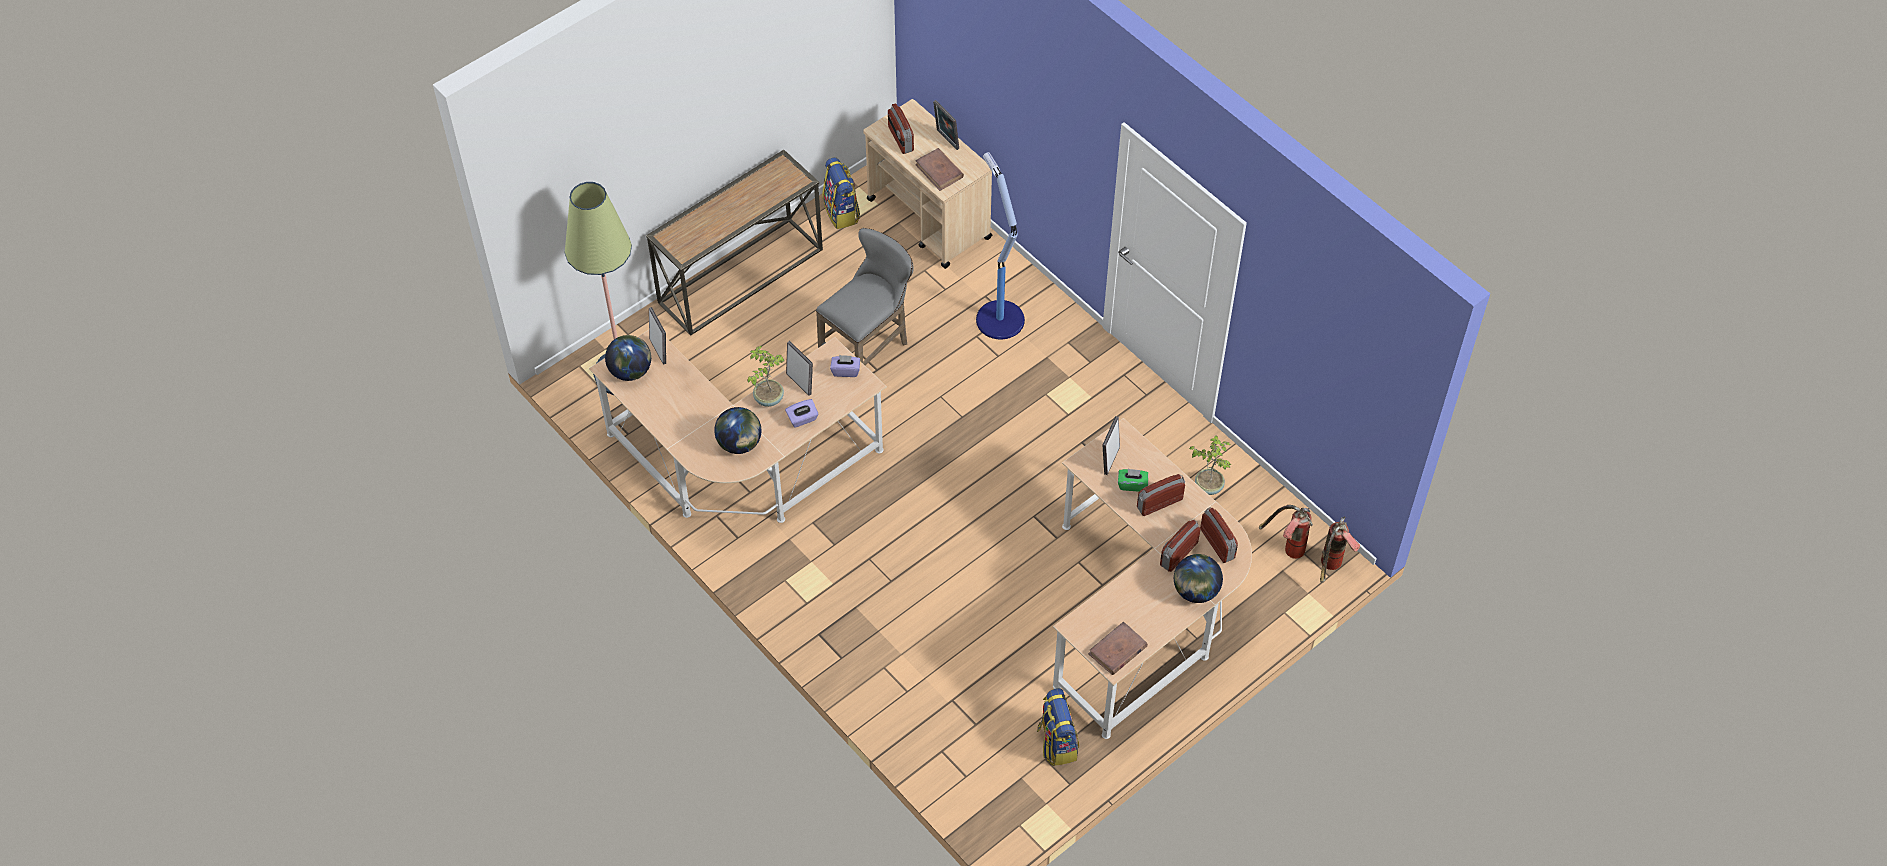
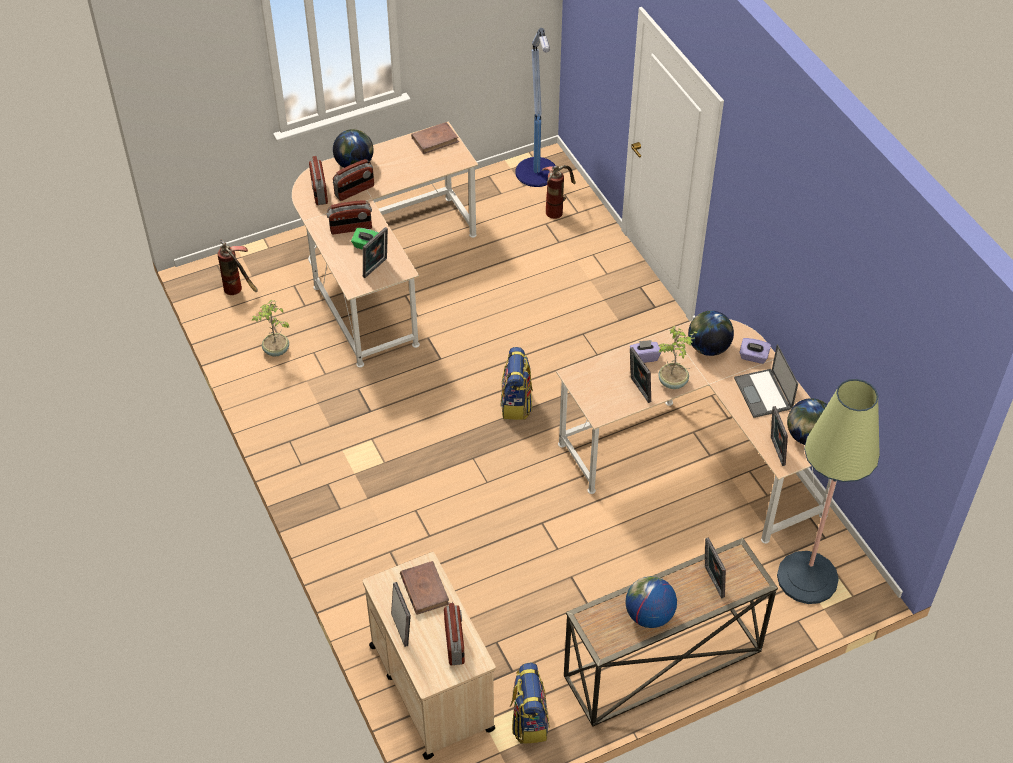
camera: 165 degrees left, 5 degrees down
(677, 405) = (764, 394): none -> laptop
(702, 228) = (712, 582): none -> picture frame
(750, 193) = (649, 615): none -> globe
(845, 371) = (591, 392): purple tissue box -> purple tissue box (753, 357)
(869, 350) = (544, 544): grey stool -> none
(999, 318) = (399, 550): floor lamp -> floor lamp (537, 173)
(1056, 743) = (488, 201): backpack -> backpack (516, 404)
(1330, 568) = (212, 269): fire extinguisher -> fire extinguisher (556, 208)

